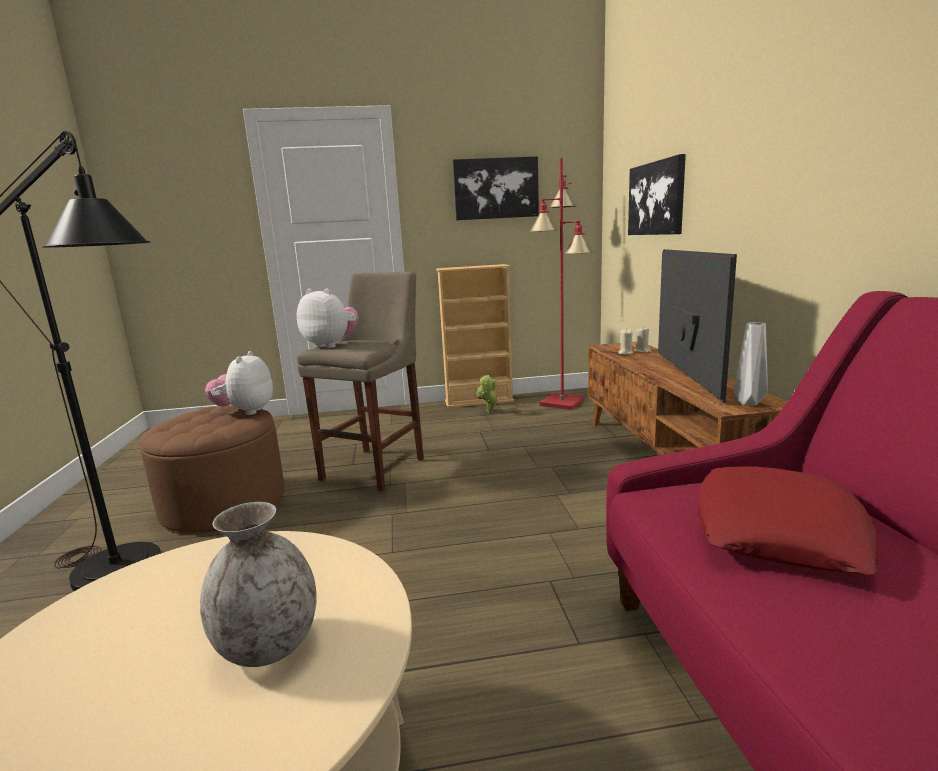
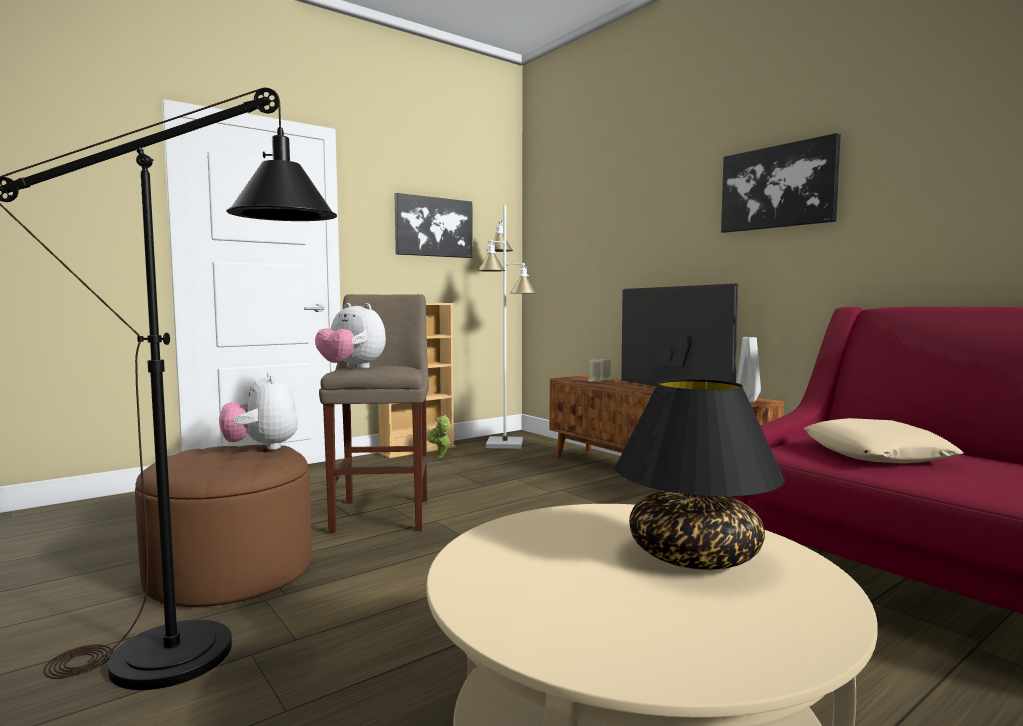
camera: 30 degrees left, 10 degrees down
(269, 646) = (695, 556): grey vase -> black table lamp
(331, 345) = (351, 368): plush toy -> plush toy turned 150 degrees counterclockwise
(563, 402) = (505, 444): red floor lamp -> white floor lamp
(656, 198) = (601, 247): picture -> picture (778, 187)
(778, 530) = (876, 454): red pillow -> beige pillow

